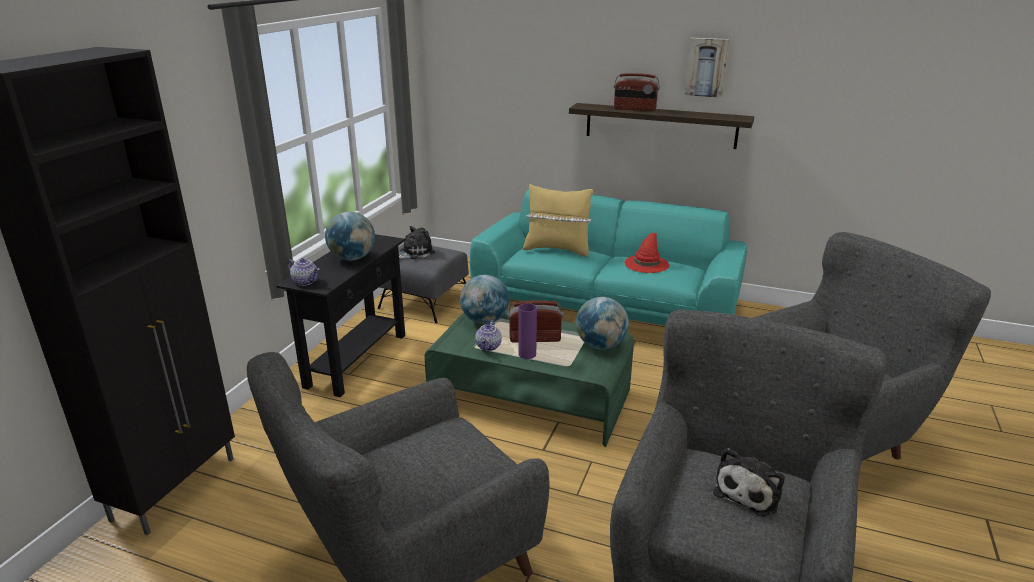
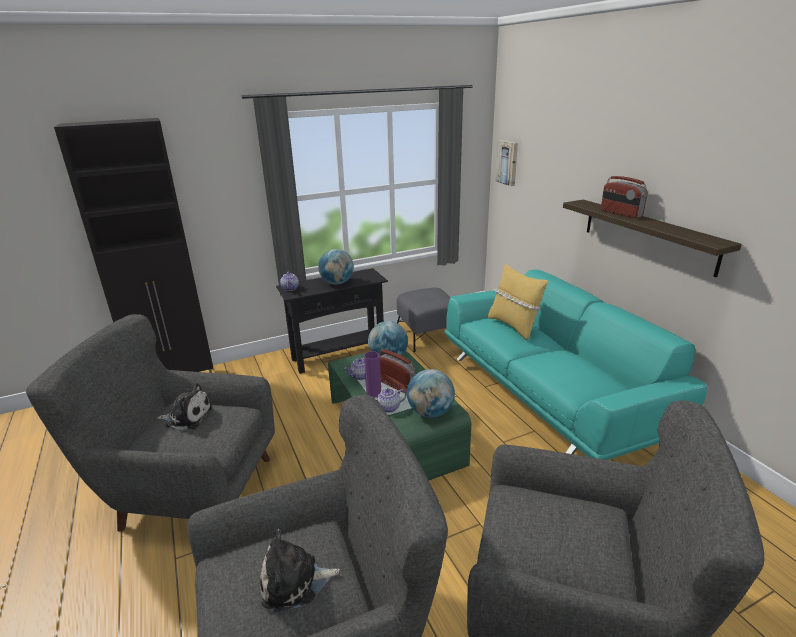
camera: 45 degrees right, 0 degrees up
(415, 253) = (424, 295): plush toy -> plush toy (187, 417)
(562, 359) = (388, 408): none -> teapot
(646, 263) = (567, 364): red hat -> none
(706, 67) = (698, 179): picture -> picture (508, 162)

